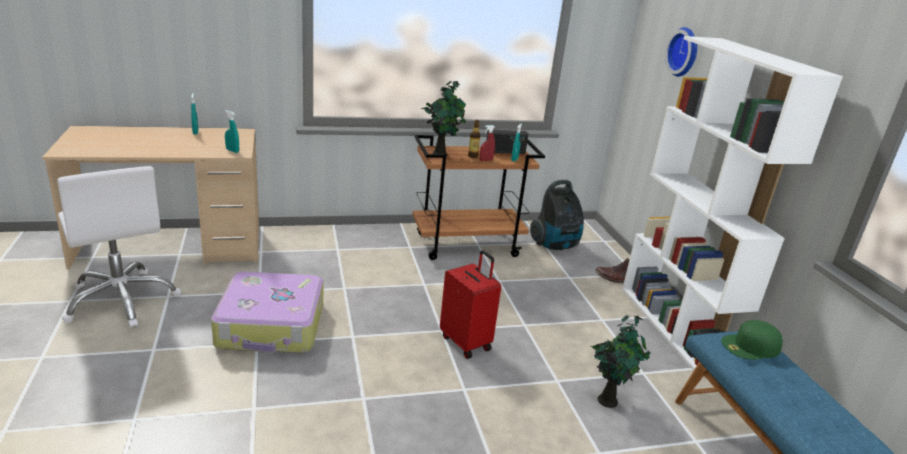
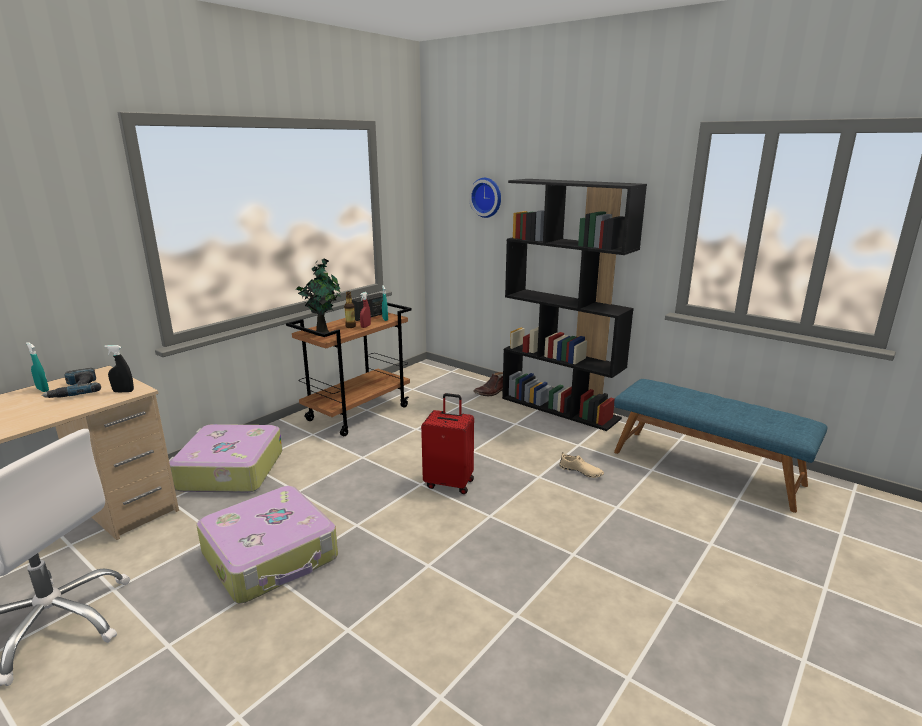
camera: 35 degrees left, 5 degrees down
(210, 139) = (75, 389): none -> power drill
(232, 151) = (123, 391): turquoise spray bottle -> black spray bottle
(319, 249) = (229, 471): none -> suitcase
(555, 245) = (423, 387): vacuum cleaner -> none
(608, 399) = (581, 471): potted plant -> beige shoe
(675, 327) = (560, 408): white bookcase -> black bookcase
(751, 346) = (655, 387): green cap -> none

